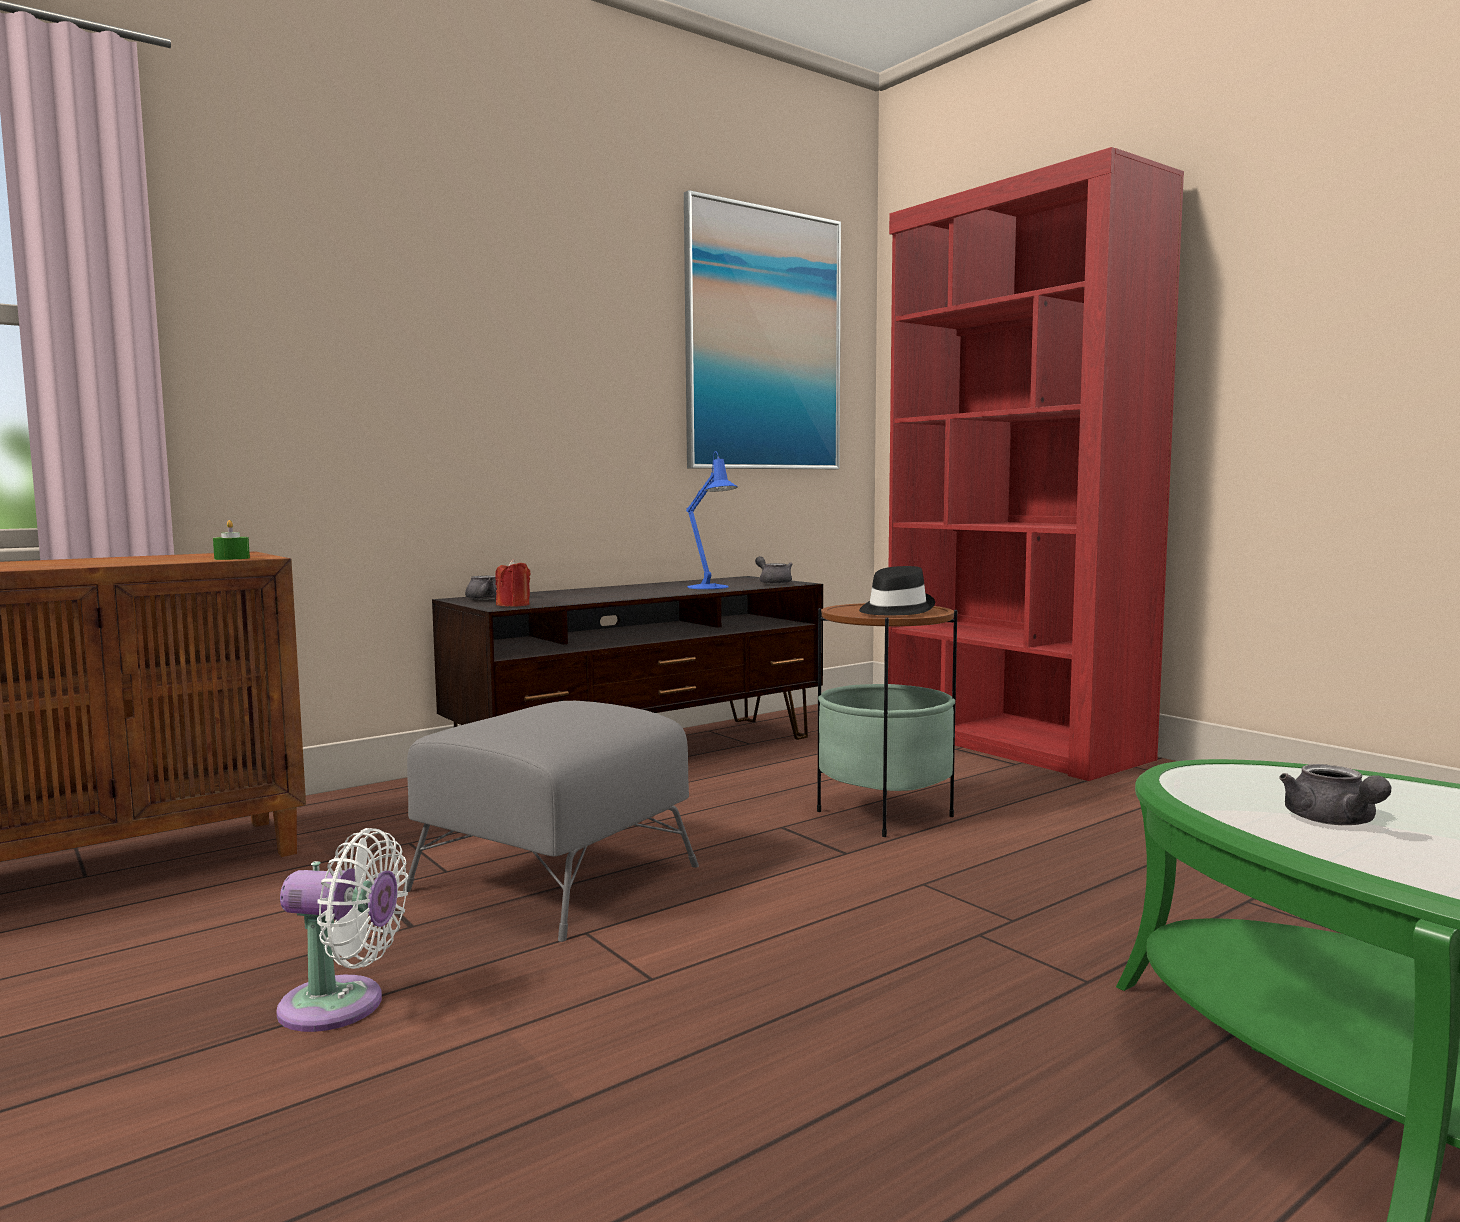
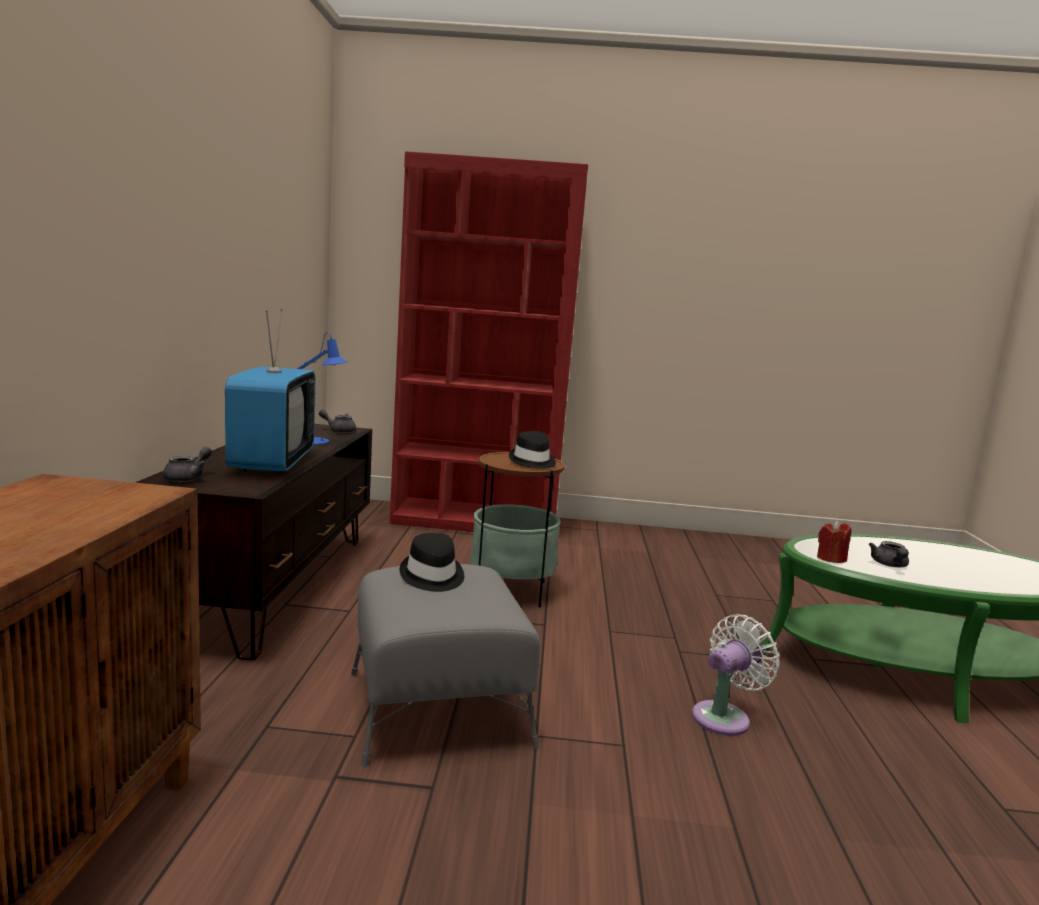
camera: 50 degrees left, 5 degrees up
(232, 558) = (141, 498): green candle -> none
(341, 1006) = (526, 863): white fan -> white fan (724, 717)
(513, 605) = (251, 486): red candle -> red candle (831, 559)
(565, 707) = (432, 576): none -> black hat
(601, 595) = (272, 462): none -> television
(764, 340) = (290, 226): picture -> none
(1333, 822) = (889, 565): grey teapot -> grey teapot turned 60 degrees clockwise

